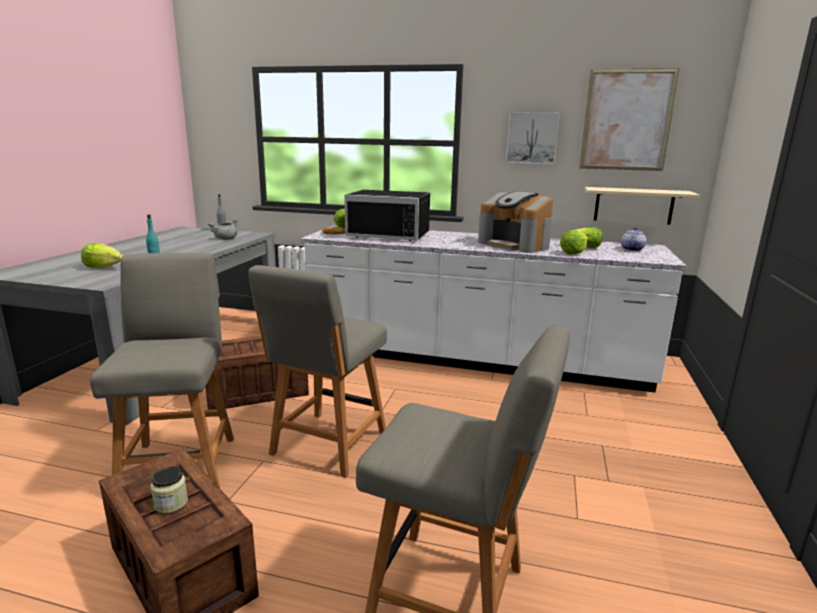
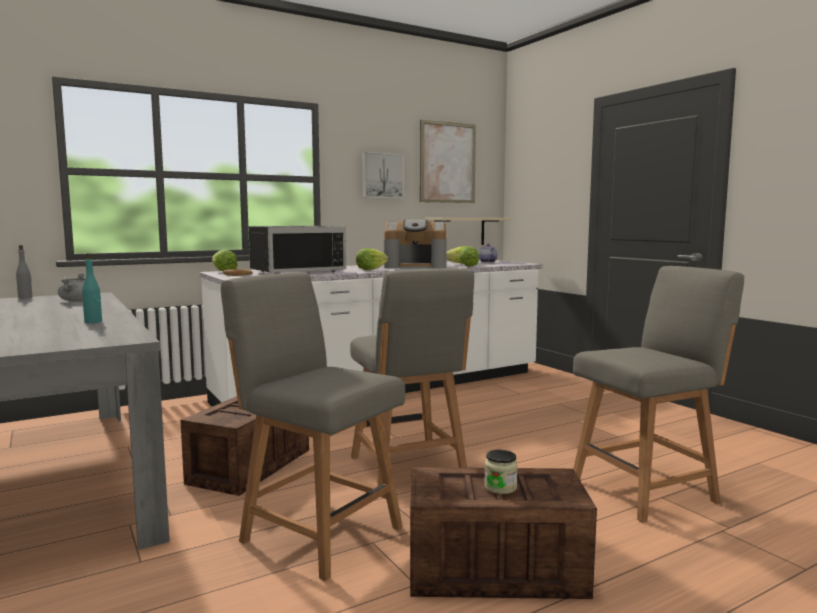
camera: 45 degrees left, 10 degrees down
(103, 267) = (42, 334): lettuce -> lettuce (370, 269)

